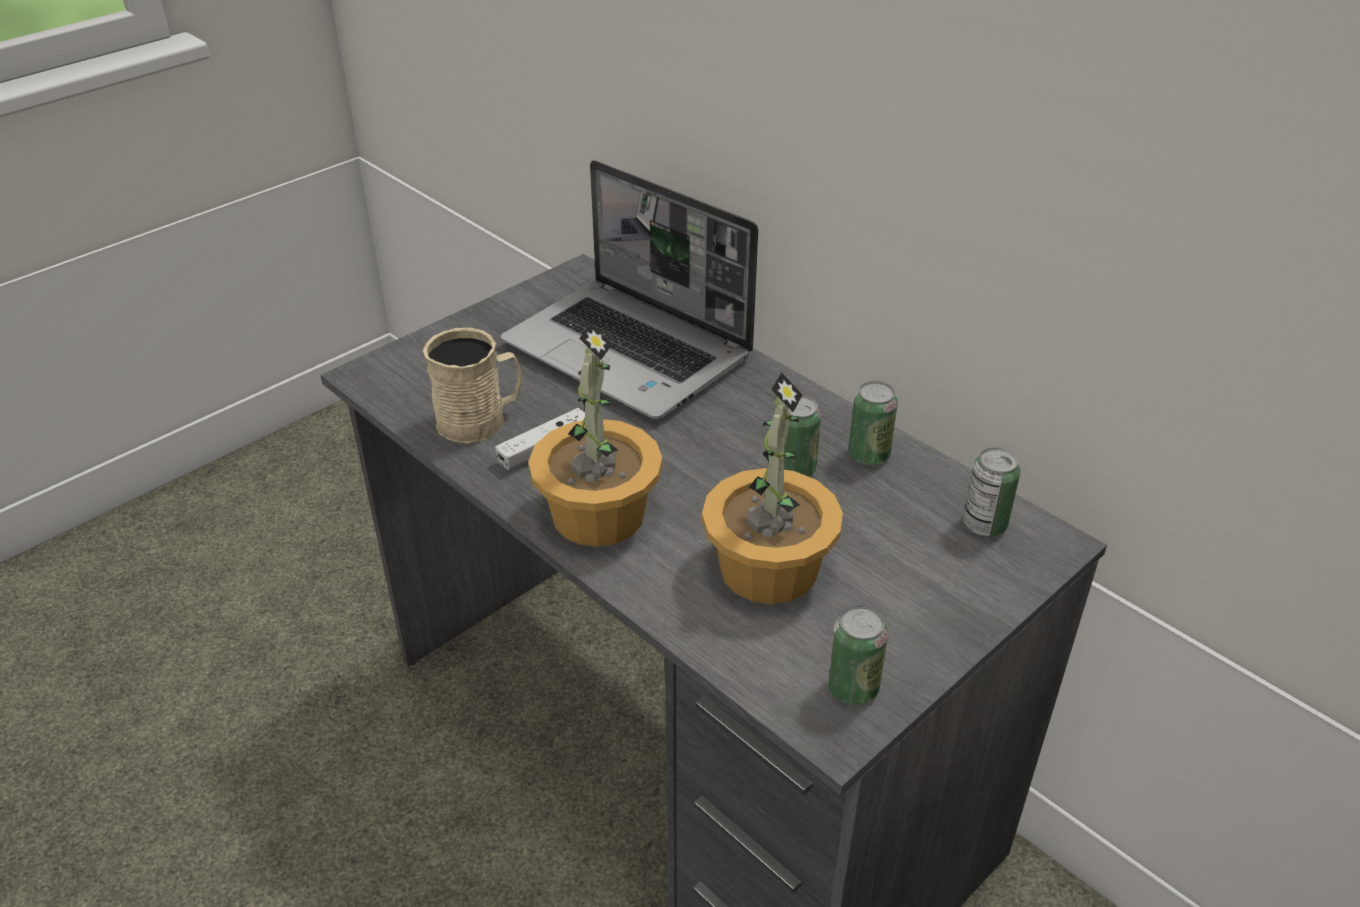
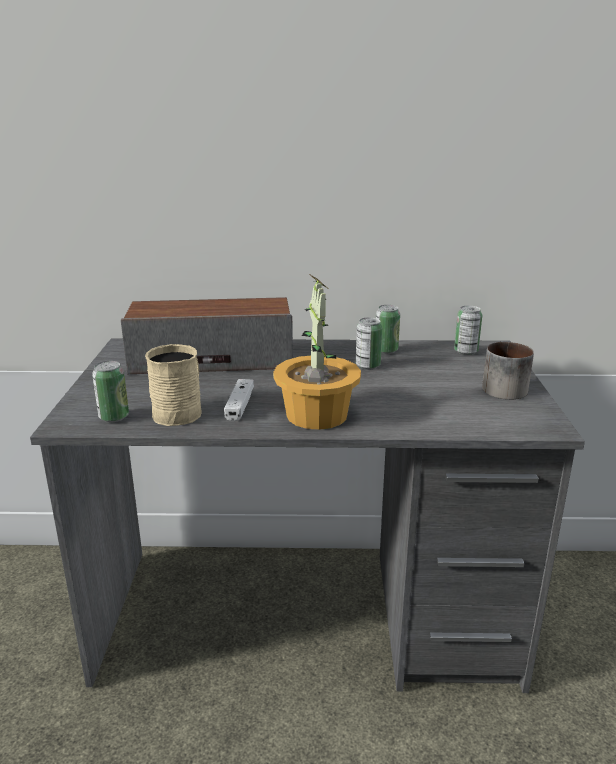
camera: 45 degrees left, 15 degrees down
(631, 351) = (212, 359): laptop -> speaker
(767, 568) = (423, 397): potted plant -> none
(852, 688) = (527, 413): can -> can (114, 417)
(905, 622) = (501, 387): none -> mug

